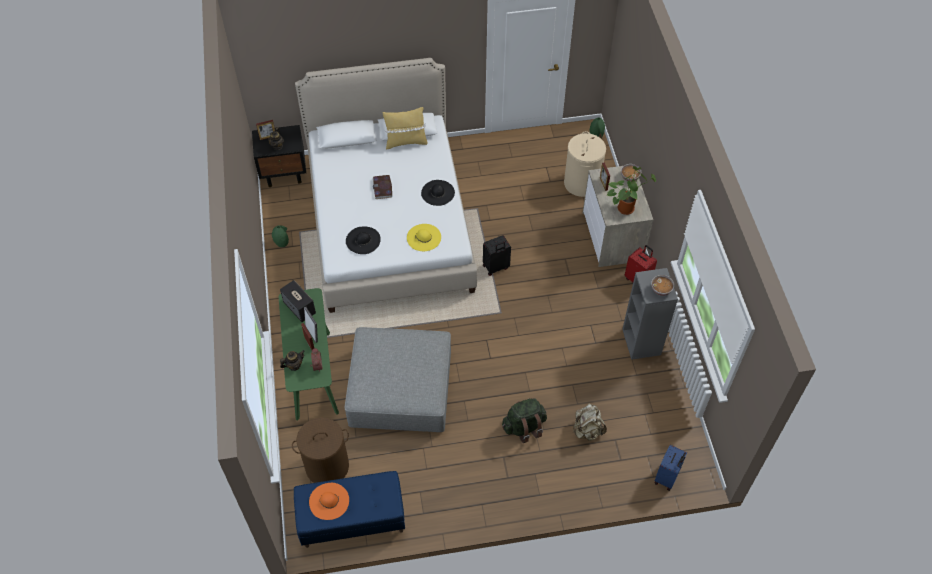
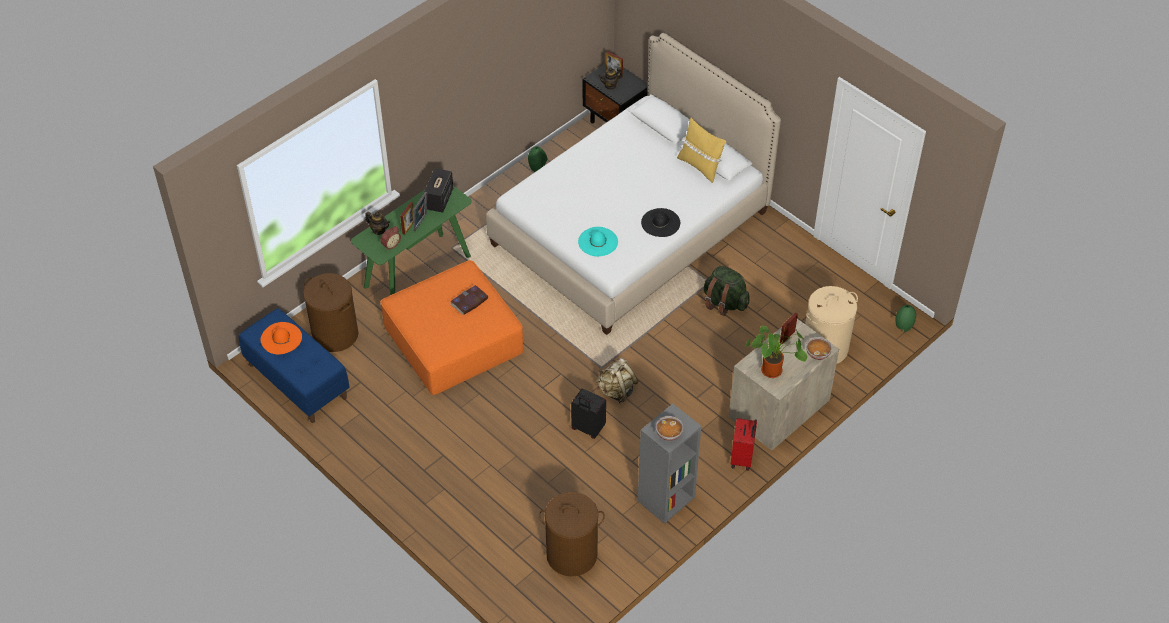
camera: 55 degrees right, 5 degrees down
(363, 240) = (554, 201): black hat -> none
(382, 188) = (628, 181): book -> book (469, 301)
(400, 389) = (452, 340): grey ottoman -> orange ottoman
(424, 237) = (598, 242): yellow hat -> turquoise hat
(496, 267) = (651, 335): black suitcase -> black suitcase (587, 428)
(524, 427) = (488, 454): green backpack -> green backpack (724, 303)
(587, 430) = (524, 505): beige backpack -> beige backpack (616, 391)
(649, 425) = (572, 554): none -> brown laundry basket
(667, 477) = (523, 598): blue suitcase -> none

